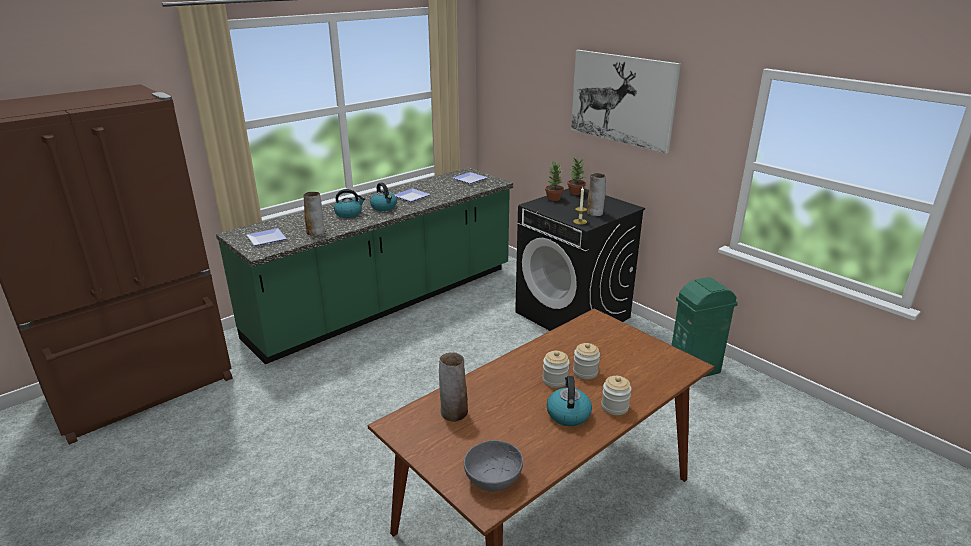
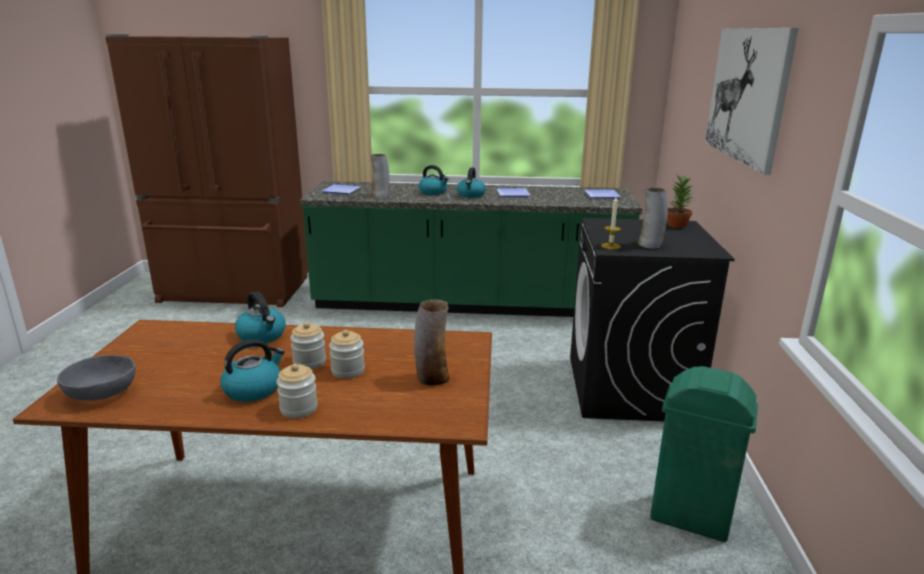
camera: 45 degrees right, 5 degrees down
(453, 413) = (192, 341): vase -> vase (432, 378)
(486, 382) = (262, 336): none -> kettle
(554, 198) = (636, 223): potted plant -> none

